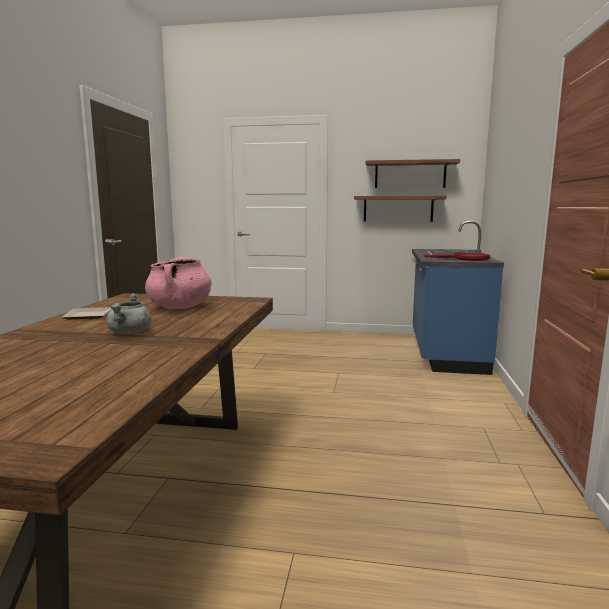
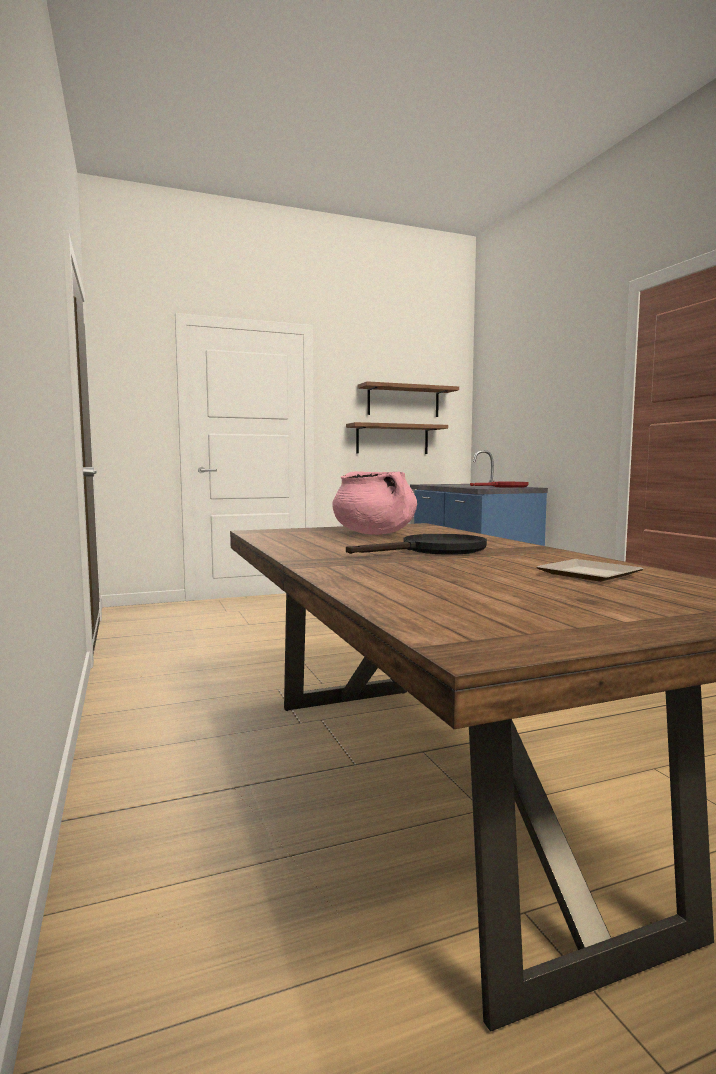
camera: 30 degrees left, 5 degrees down
(89, 316) = (307, 546): plate -> plate (592, 574)
(130, 332) = (434, 550): grey cooking pot -> black frying pan

